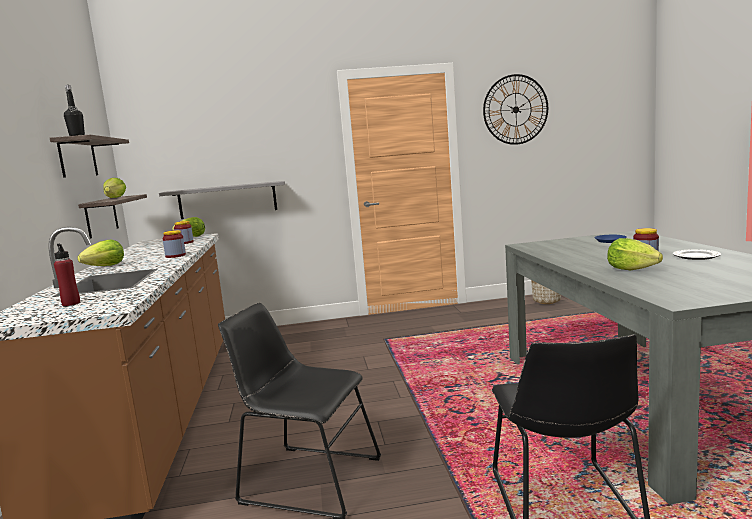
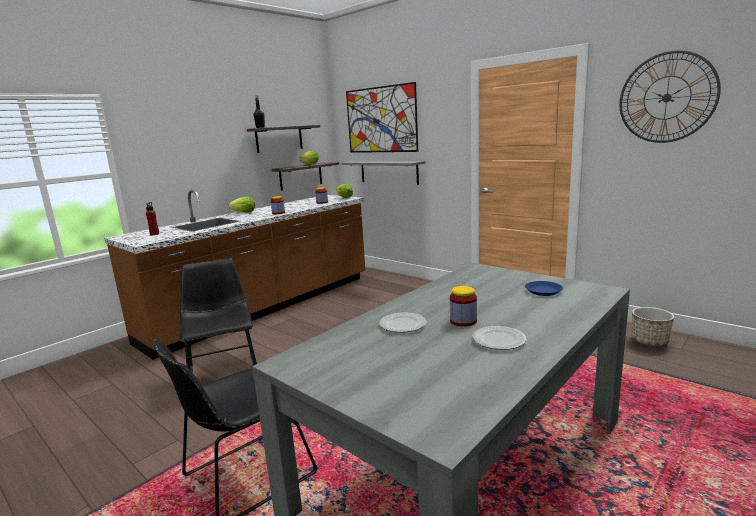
camera: 50 degrees right, 5 degrees up
(209, 135) = (381, 120): none -> picture
(631, 269) = (403, 325): lettuce -> plate

